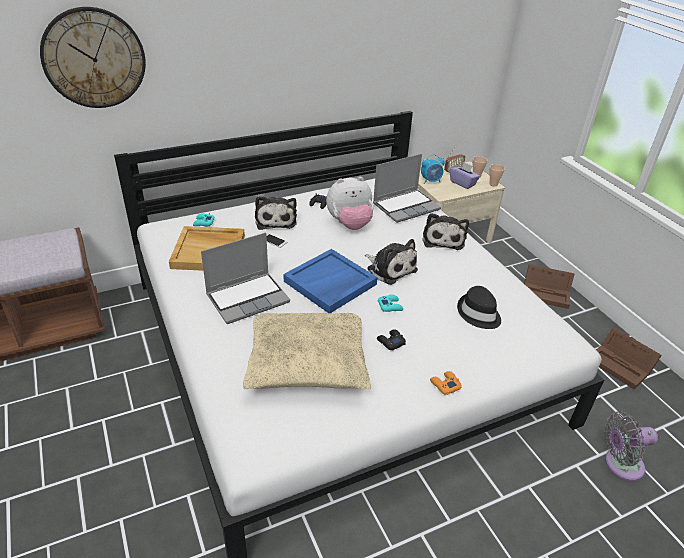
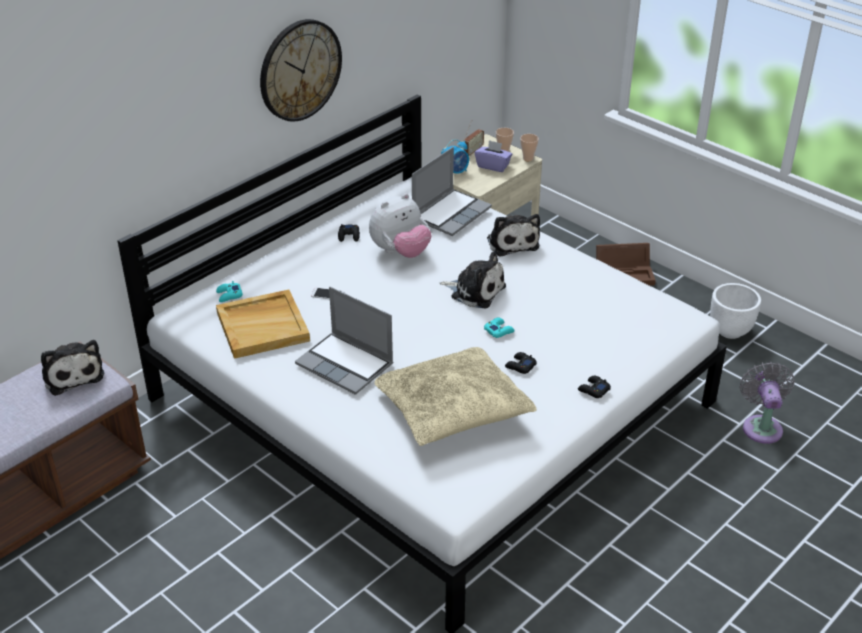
camera: 20 degrees left, 0 degrees up
(94, 58) = (92, 133): wall clock -> wall clock (300, 70)
(248, 298) = (346, 364): laptop -> laptop turned 90 degrees clockwise
(276, 220) = (311, 269): plush toy -> plush toy (72, 374)
(330, 283) = (423, 324): blue tray -> none
(445, 385) = (593, 390): orange game controller -> black game controller
(478, 314) = (589, 313): black hat -> none
(620, 464) = (761, 426): grey fan -> grey fan turned 120 degrees clockwise
(621, 366) = (730, 331): brown storage box -> white planter

